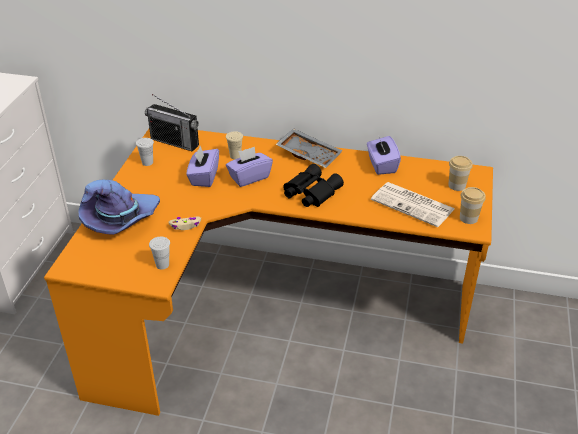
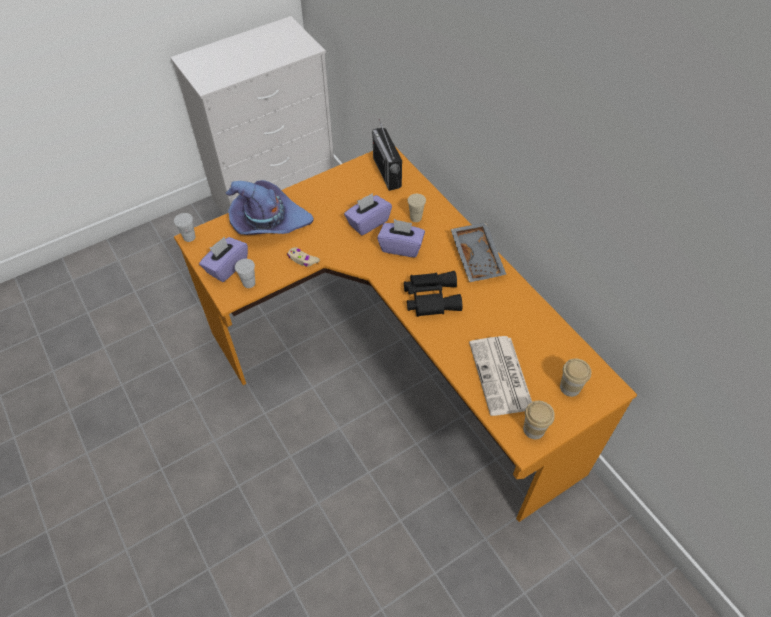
camera: 45 degrees right, 15 degrees up
(147, 162) = (344, 180): white cup -> white cup (189, 237)
(381, 165) = (527, 314): purple tissue box -> purple tissue box (226, 267)

